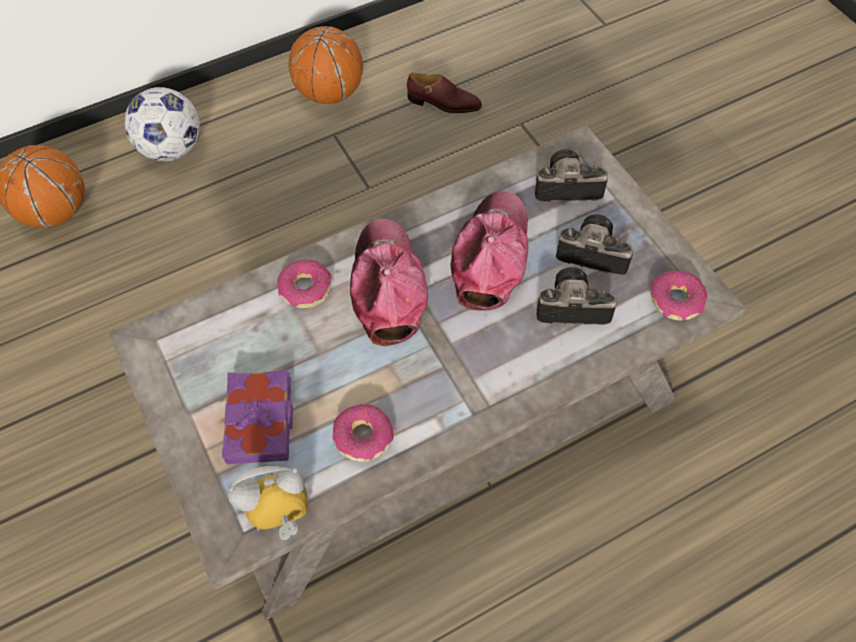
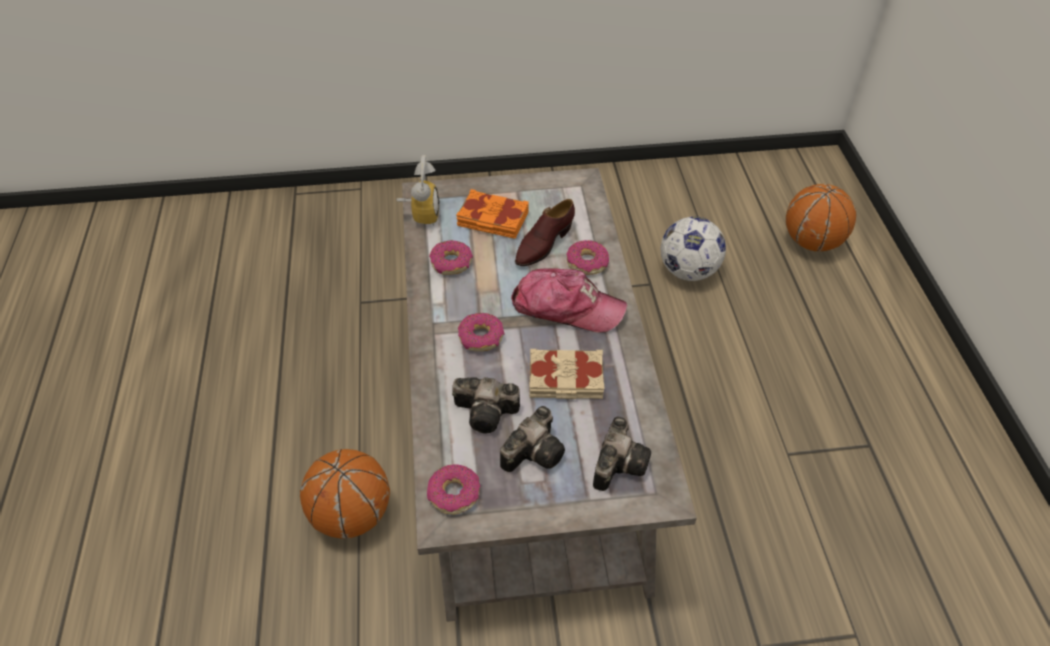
camera: 110 degrees right, 10 degrees down
(171, 149) = (872, 321): football -> football (688, 271)
(261, 420) = (492, 220): purple book -> orange book
(330, 93) = (934, 459): basketball -> basketball (351, 515)
(444, 103) = (903, 563): brown shoe -> brown shoe (543, 243)
(472, 354) = (481, 337): none -> donut
(491, 256) = (566, 380): cap -> beige book
(569, 308) = (488, 413): camera -> camera turned 75 degrees clockwise

